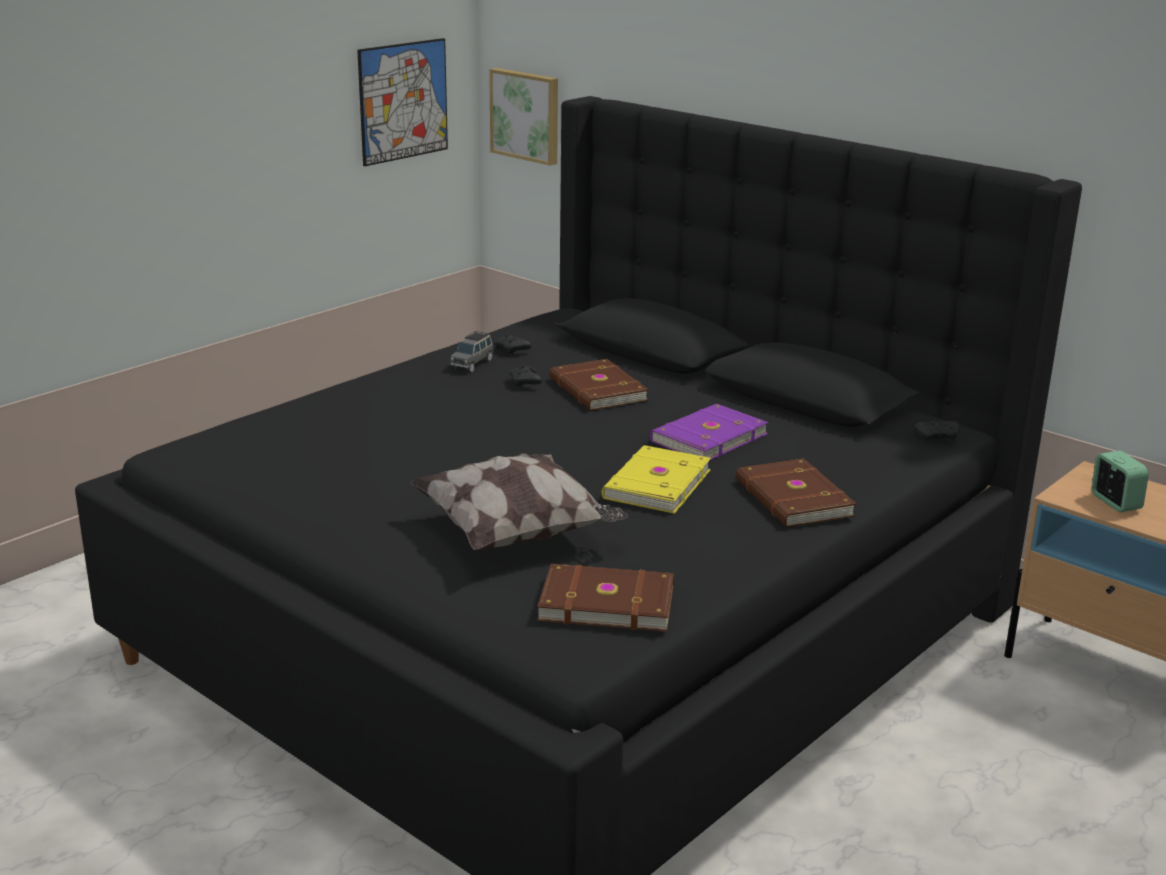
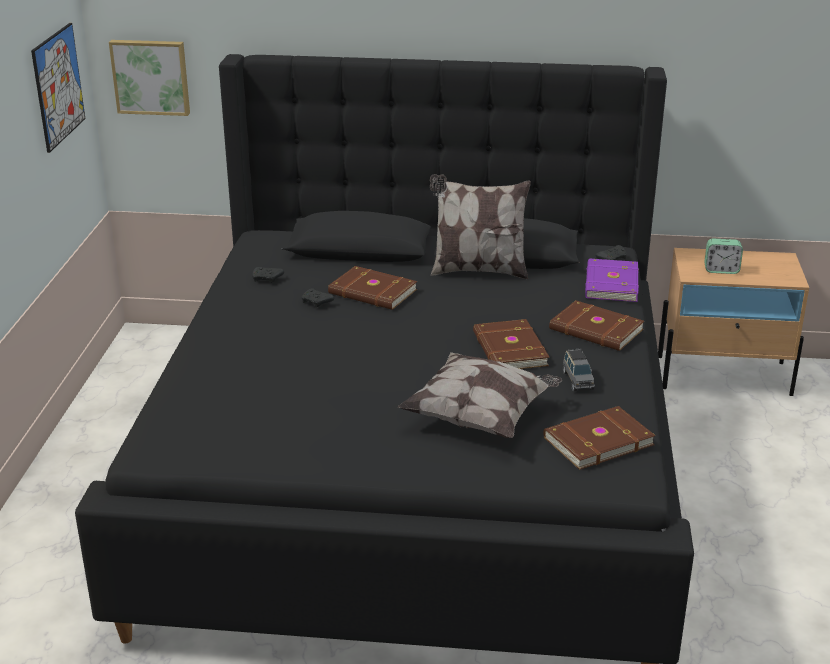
camera: 35 degrees left, 5 degrees up
(472, 364) = (256, 299): grey toy car -> grey toy car (577, 380)
(654, 484) = (508, 350): yellow book -> brown book
(707, 437) = (490, 304): purple book -> purple book (610, 284)
(748, 403) = (477, 270): none -> pillow
(1115, 502) = (721, 270): alarm clock -> alarm clock turned 150 degrees clockwise

